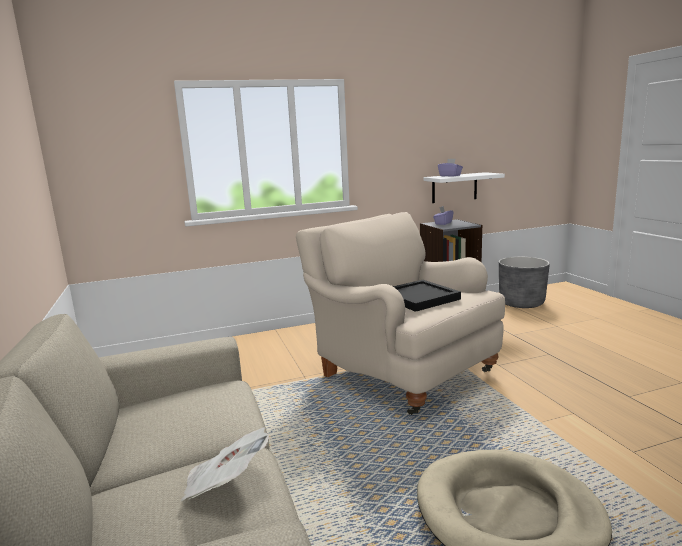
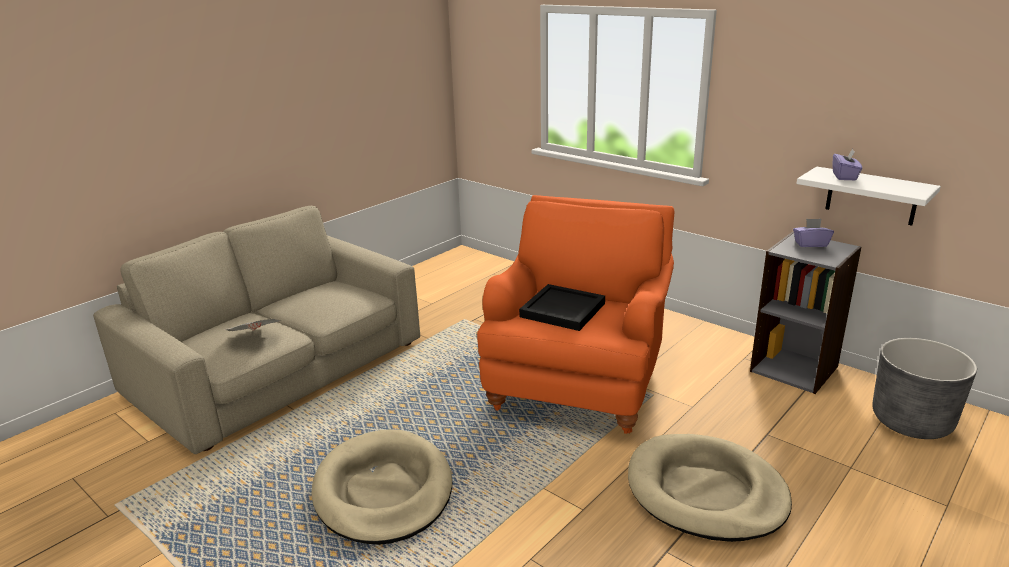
camera: 60 degrees right, 10 degrees up
(400, 371) = (579, 381): beige armchair -> orange armchair
(566, 367) = (705, 492): none -> beige dog bed

